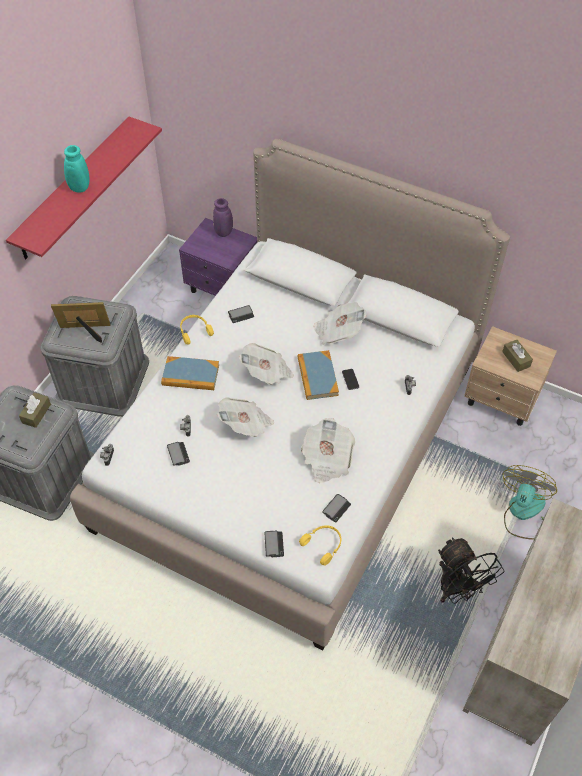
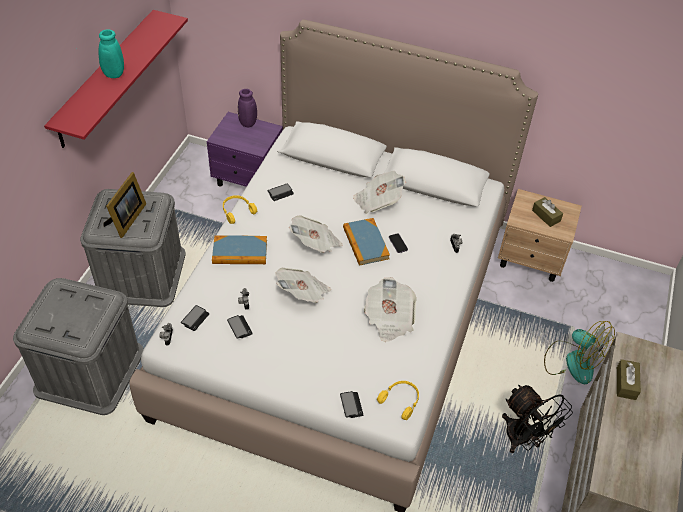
camera: 10 degrees left, 5 degrees down
(36, 413) = (85, 302): brown tissue box -> brown tissue box (626, 383)
(86, 331) = (126, 220): picture frame -> picture frame turned 120 degrees clockwise
(336, 508) = (407, 364): phone -> phone (195, 318)
(524, 513) = (572, 361): fan -> fan turned 120 degrees clockwise

